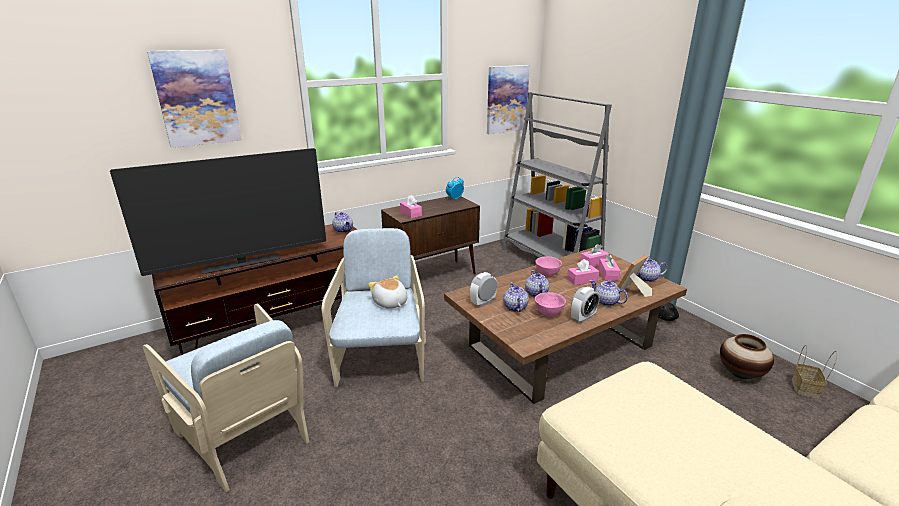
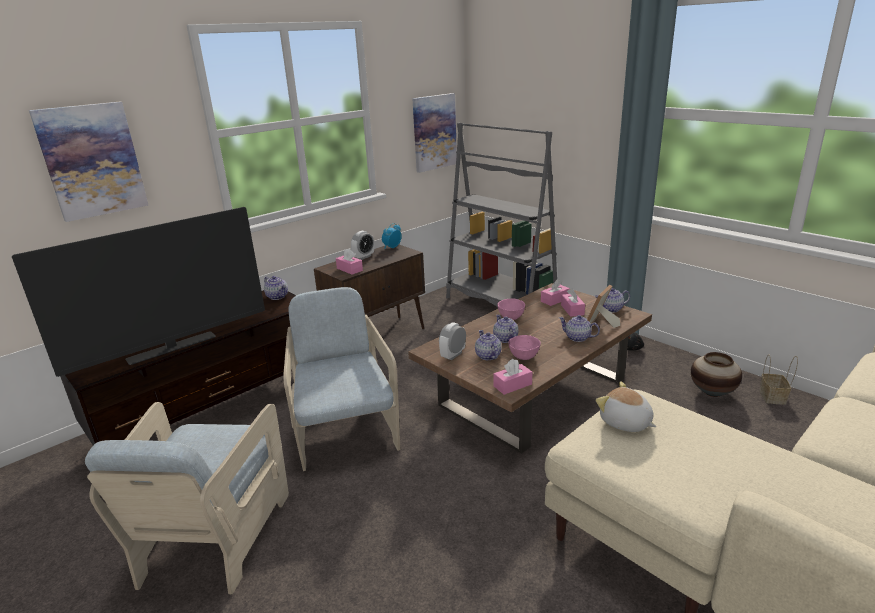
camera: 10 degrees left, 0 degrees up
(244, 433) = (214, 536): beige armchair -> beige armchair turned 60 degrees clockwise
(390, 303) = (352, 369): plush toy -> plush toy (625, 423)
(582, 280) = (548, 319): pink tissue box -> pink tissue box (512, 385)
(583, 318) = (559, 357): alarm clock -> alarm clock (363, 257)

